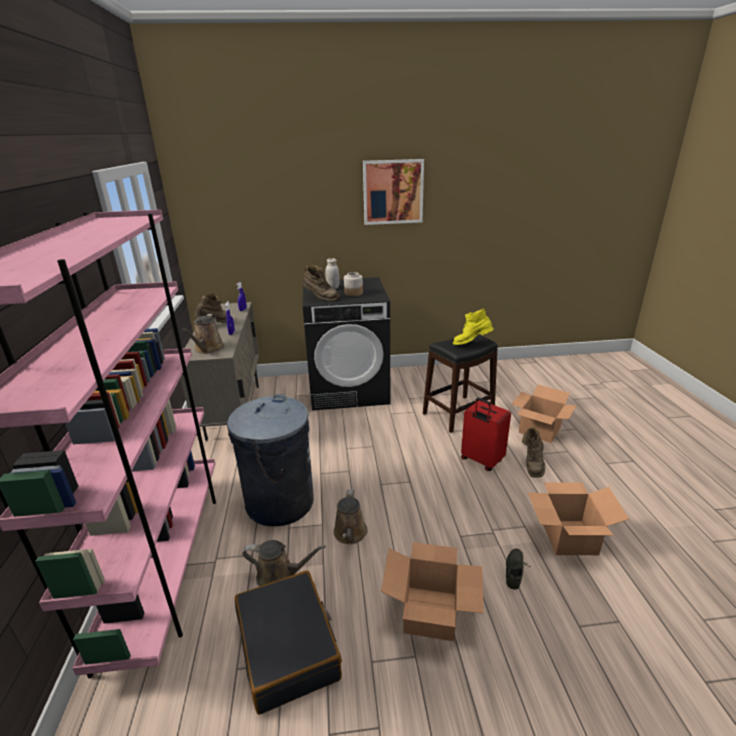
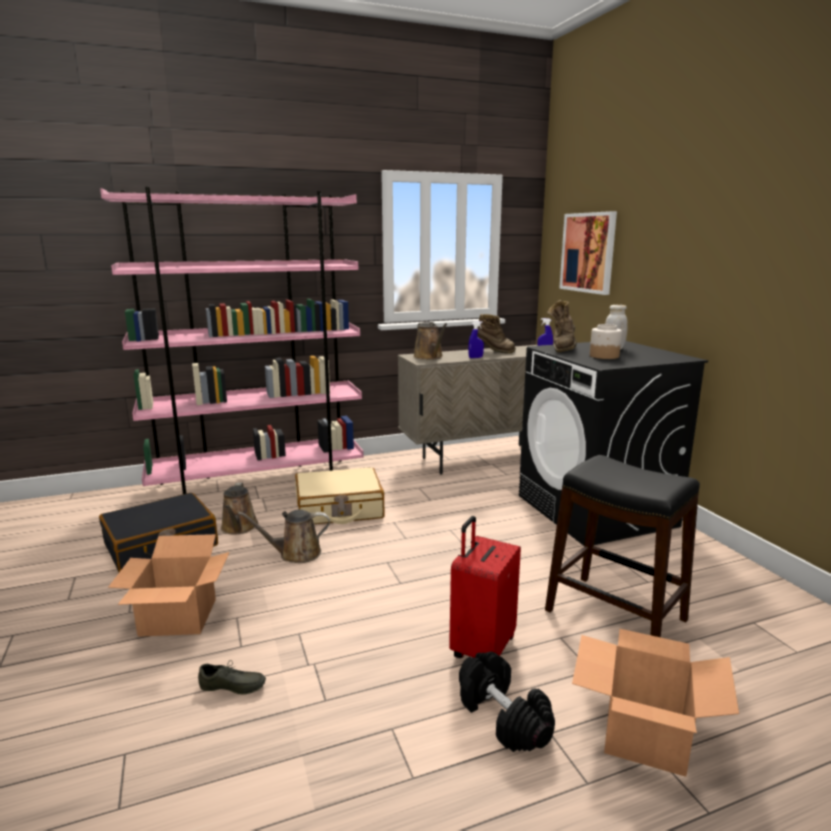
camera: 75 degrees right, 10 degrees down
(208, 349) = (429, 357): brown watering can -> brown watering can turned 105 degrees counterclockwise
(279, 502) = (339, 509): grey trash can -> beige suitcase
(393, 192) = (759, 212): picture -> picture (588, 252)
(471, 343) = (633, 479): yellow boot -> none
(533, 465) = (502, 717): brown boot -> black dumbbell
(570, 538) = (301, 759): cardboard box -> none

